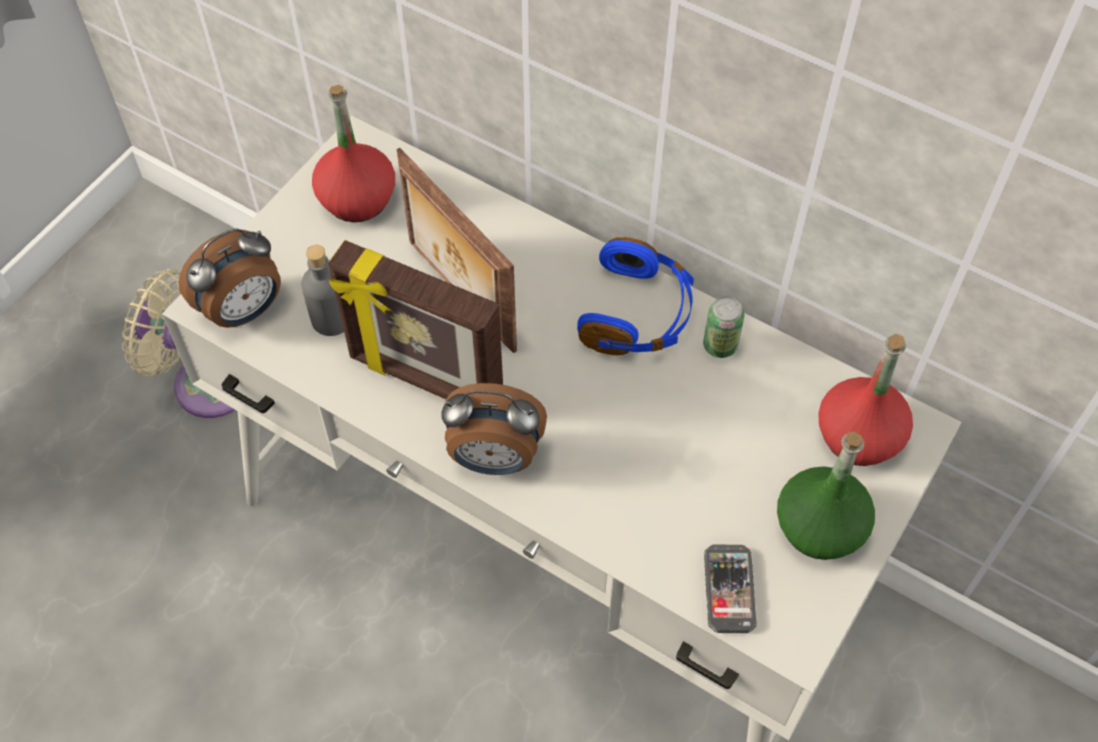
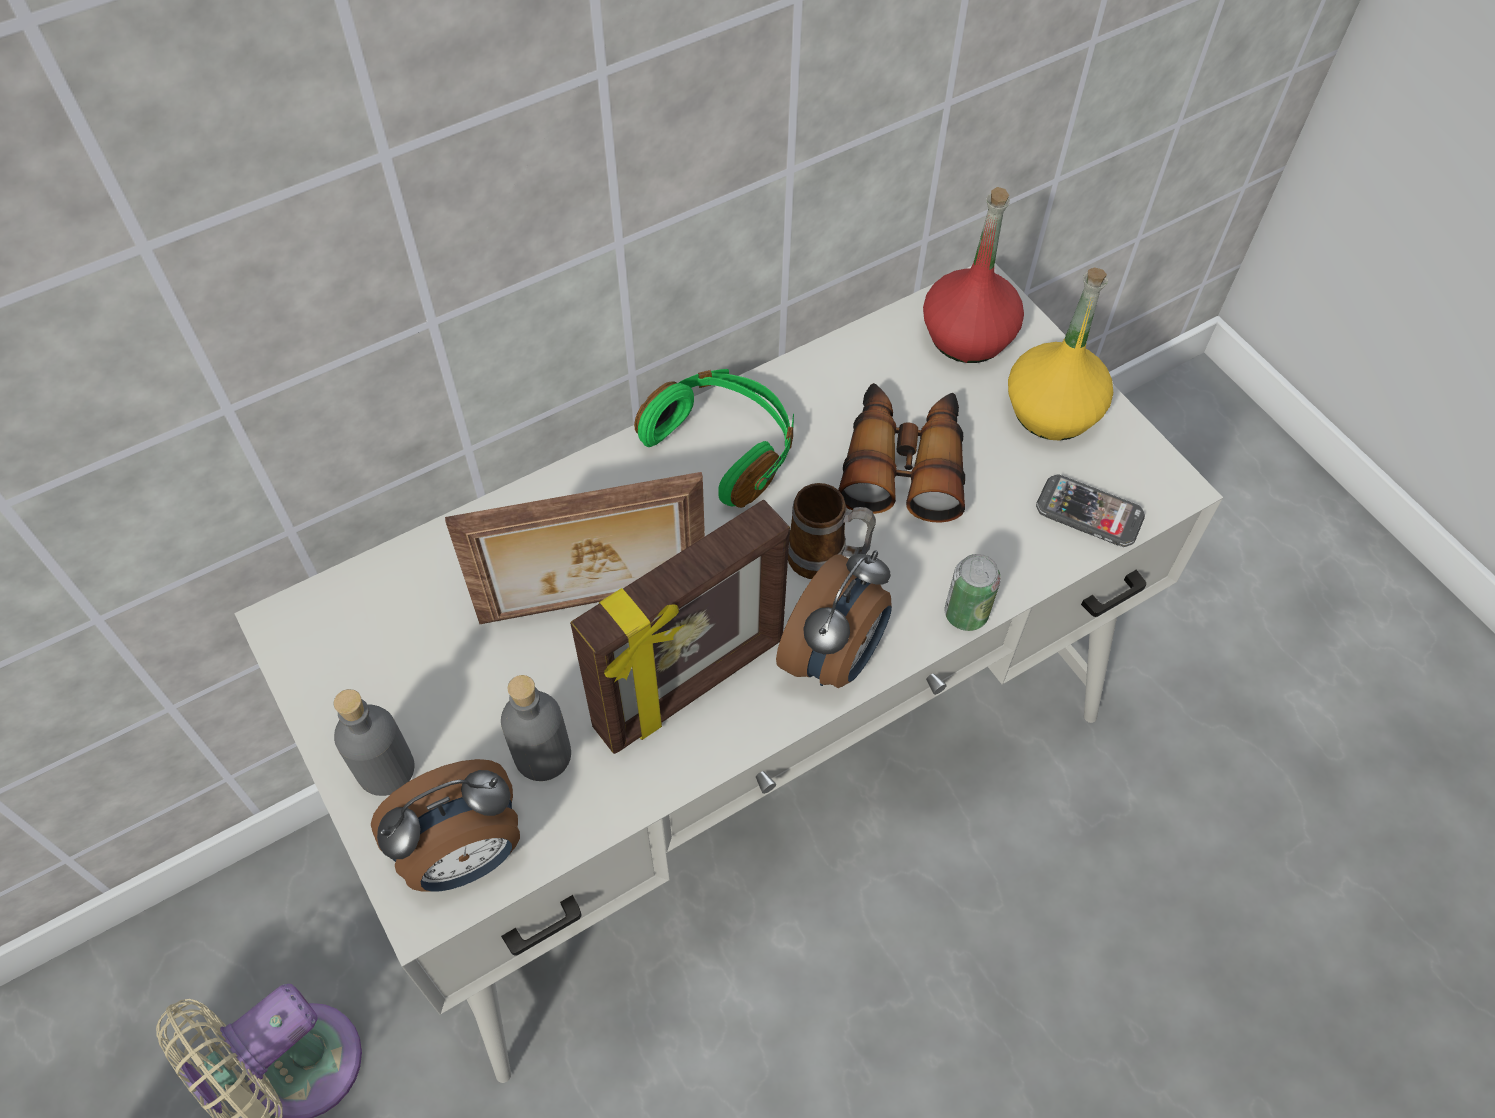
camera: 65 degrees left, 0 degrees up
(244, 311) = (465, 856): alarm clock -> alarm clock turned 75 degrees clockwise
(282, 243) = (385, 769): none -> grey bottle
(356, 199) = (375, 657): red bottle -> none
(575, 421) = (827, 560): none -> mug
(638, 314) = (723, 446): blue headphones -> green headphones
(697, 437) = (903, 462): none -> binoculars
(720, 345) = (803, 395): can -> can (966, 614)
(820, 526) = (1052, 410): green bottle -> yellow bottle

